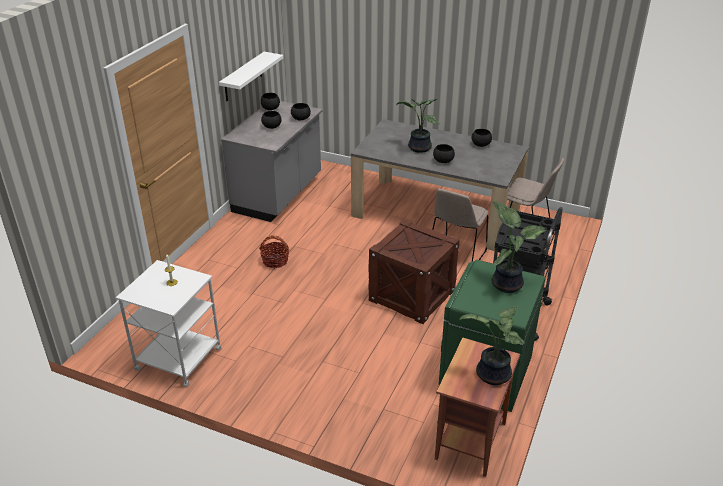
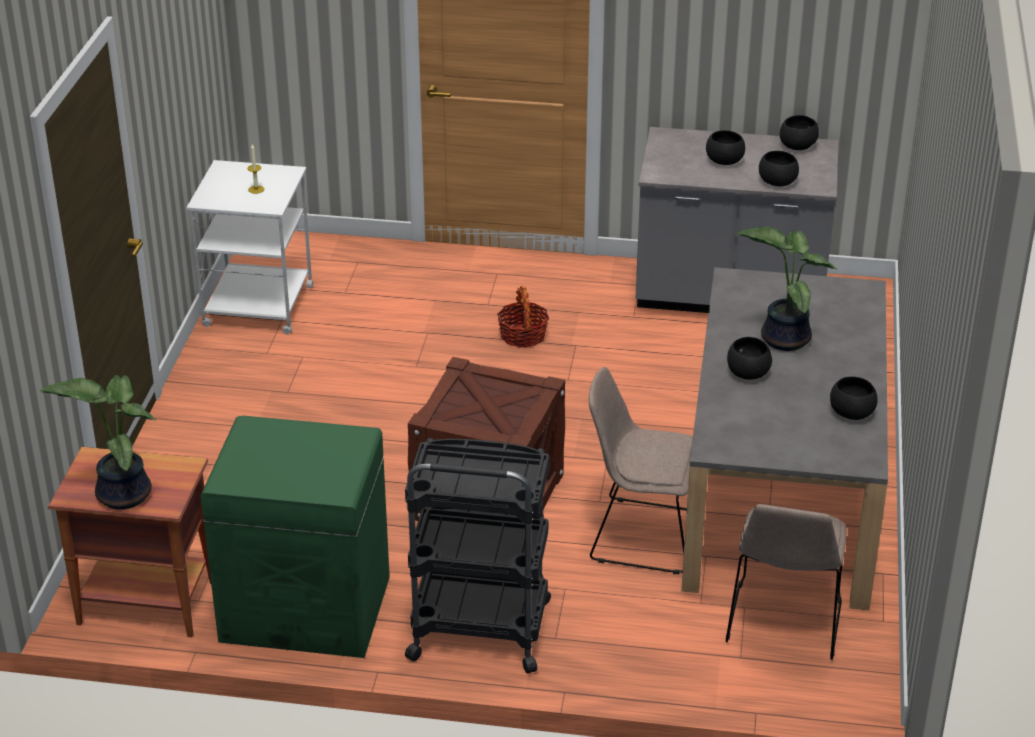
camera: 75 degrees right, 0 degrees up
(243, 77) = (753, 58): white shelf -> none
(507, 283) = (316, 466): potted plant -> none

